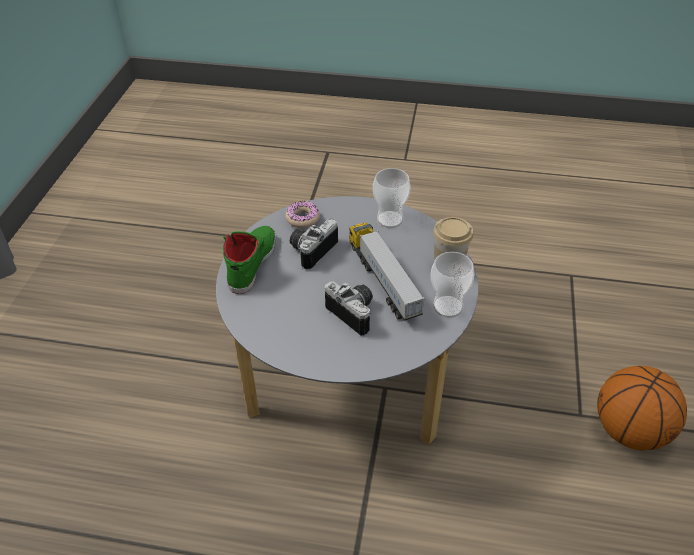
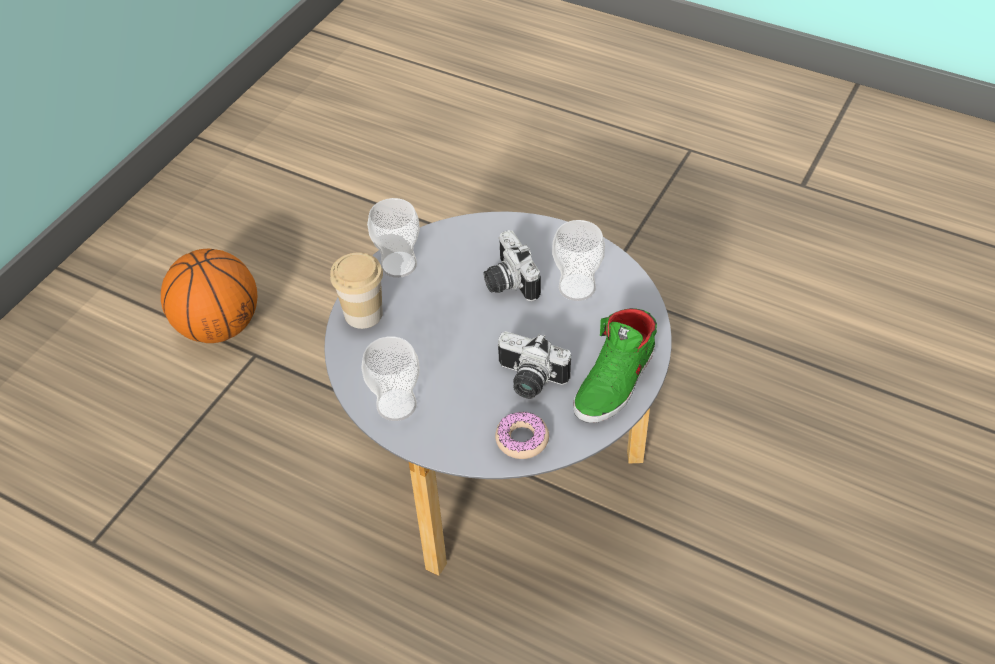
camera: 160 degrees left, 5 degrees up
(298, 321) = (577, 287): none -> cup
(311, 250) = (529, 381): camera -> camera turned 60 degrees clockwise
(383, 280) = (455, 313): toy truck -> none

